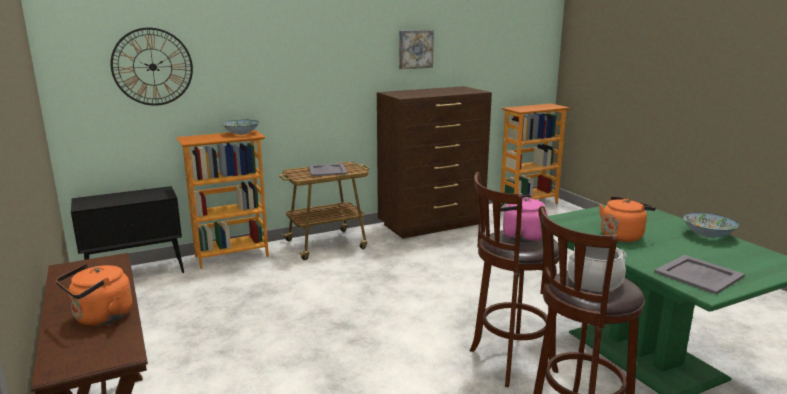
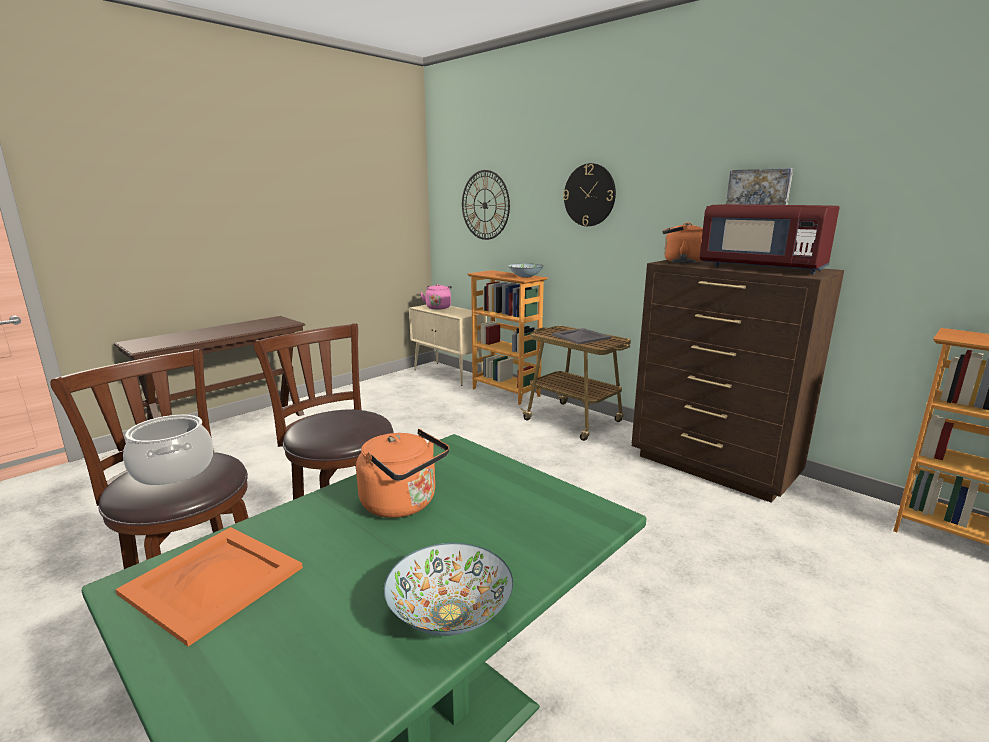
camera: 70 degrees right, 0 degrees up
(100, 318) = (195, 336): orange kettle -> orange kettle (680, 261)
(136, 273) = (449, 374): black cabinet -> beige cabinet
(289, 51) = (589, 195): none -> wall clock
(448, 91) = (762, 268): none -> red microwave
(520, 236) = (341, 421): pink kettle -> pink kettle (438, 307)
(698, 274) = (213, 579): grey tray -> orange tray

